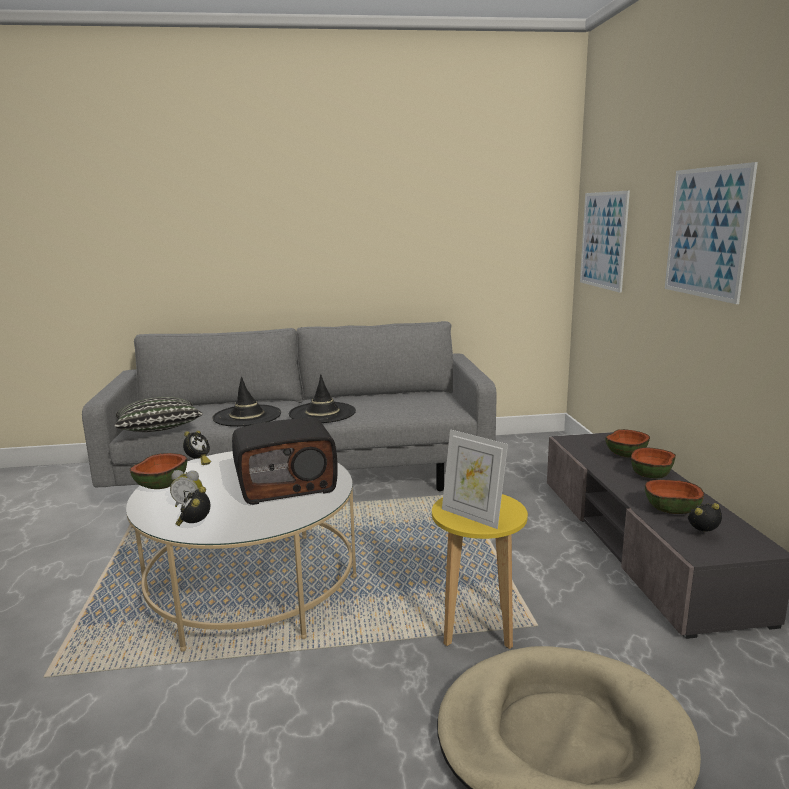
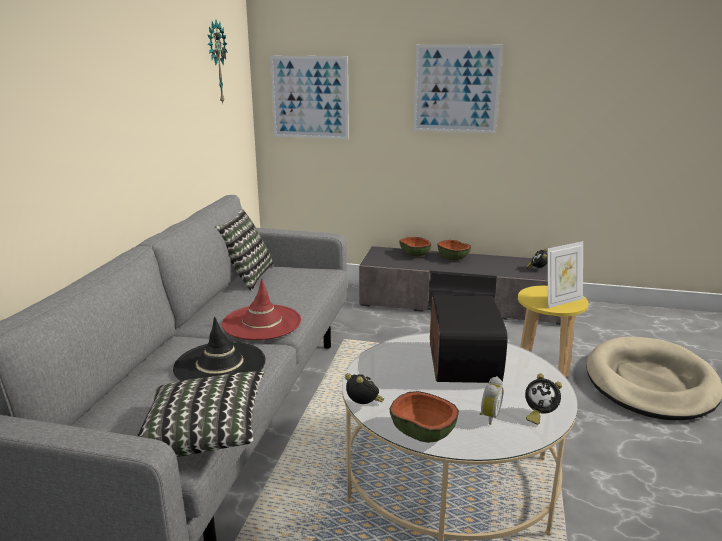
camera: 70 degrees left, 5 degrees up
(322, 413) = (261, 322): black hat -> red hat
(412, 394) = (246, 276): none -> pillow
(494, 200) = (216, 62): none -> wall clock
(671, 510) = (505, 267): bowl -> none

